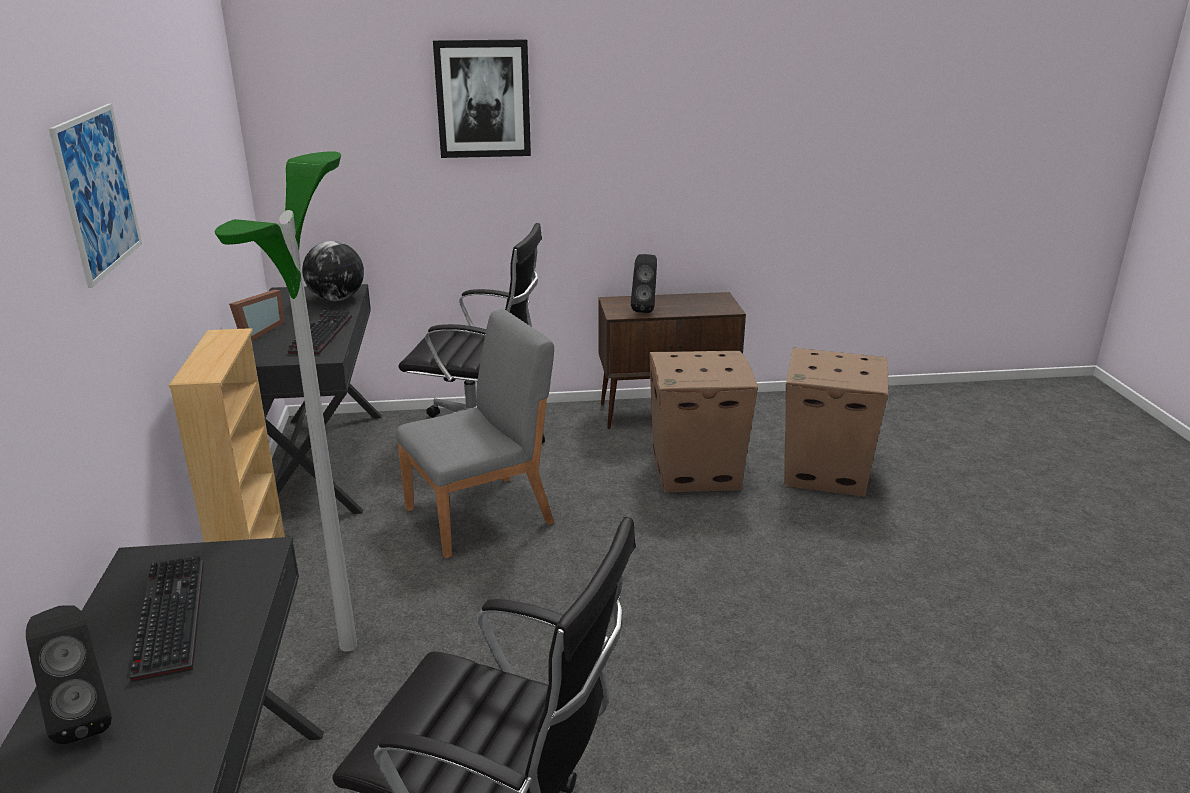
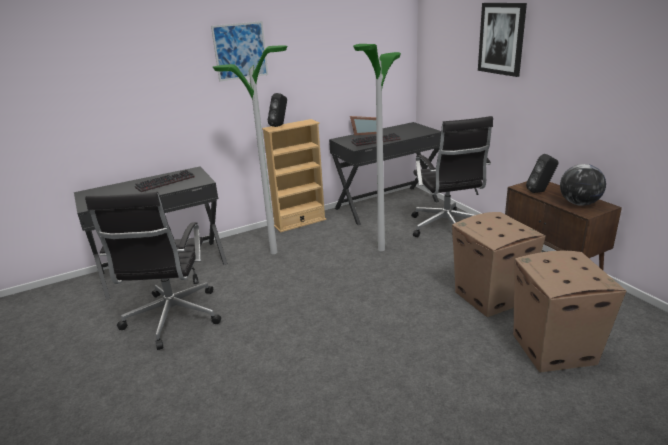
camera: 70 degrees right, 0 degrees up
(85, 717) = (120, 188): black speaker -> black speaker (280, 125)
(336, 299) = (416, 132): globe -> globe (579, 203)
(481, 515) = (381, 249): grey chair -> floor lamp

